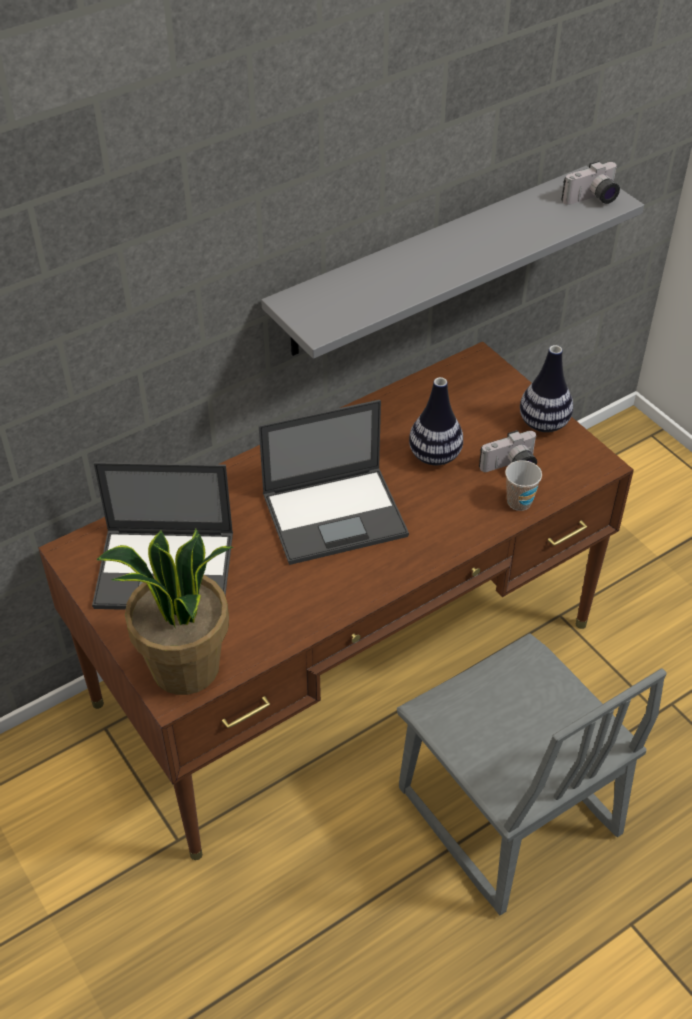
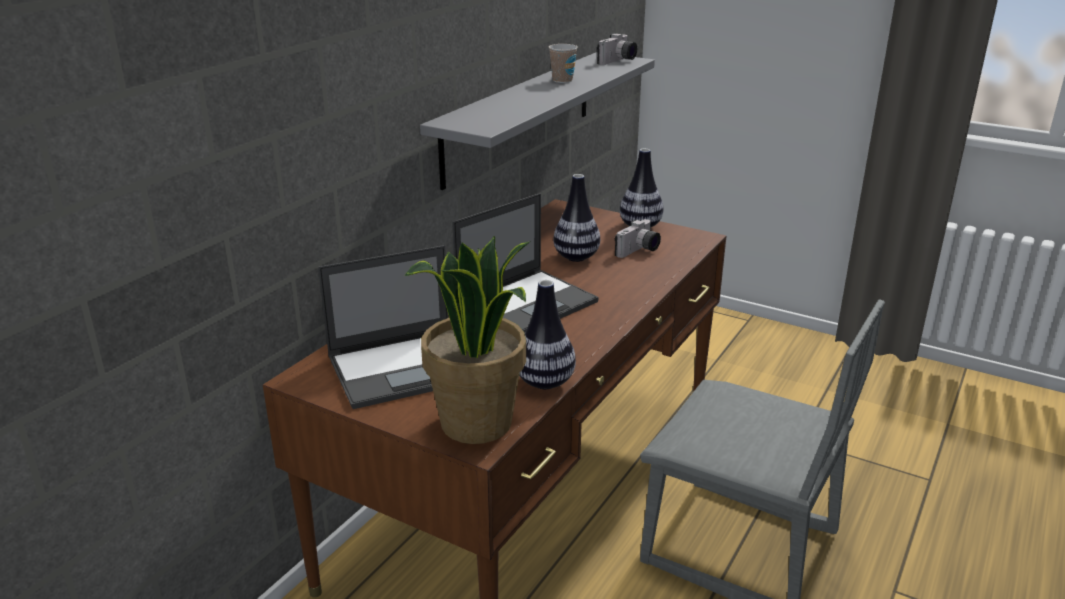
camera: 25 degrees left, 20 degrees down
(278, 636) = (544, 382): none -> vase
(519, 502) = (664, 266): cup -> cup (562, 80)

